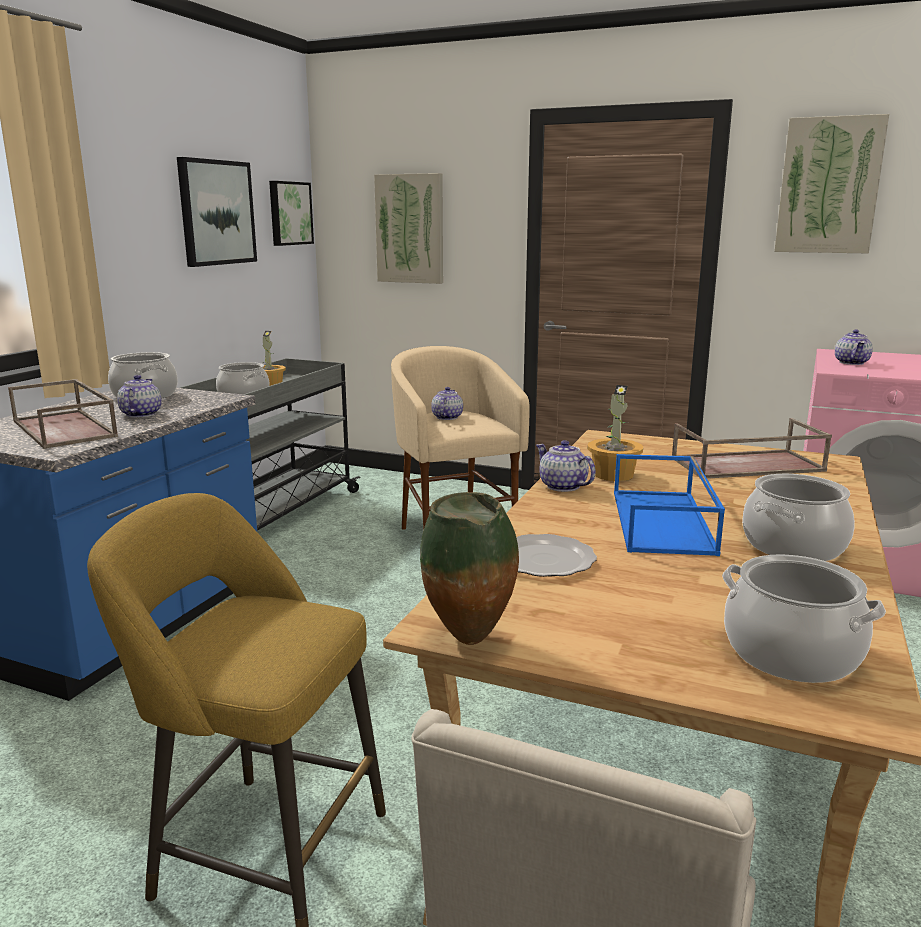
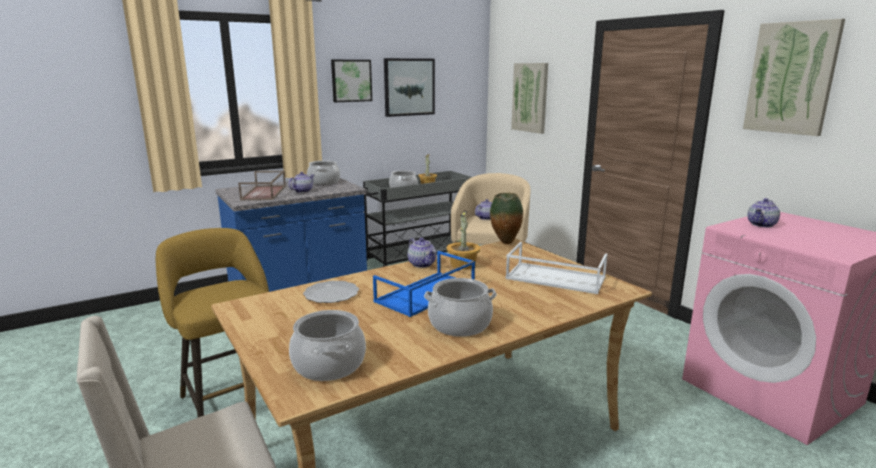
camera: 35 degrees right, 0 degrees up
(289, 213) = (466, 86): picture -> picture (351, 80)
(470, 642) = (231, 315): vase -> vase (505, 243)
(562, 486) = (422, 264): teapot -> teapot turned 150 degrees clockwise
(746, 465) = (554, 278): brown tray -> white tray

